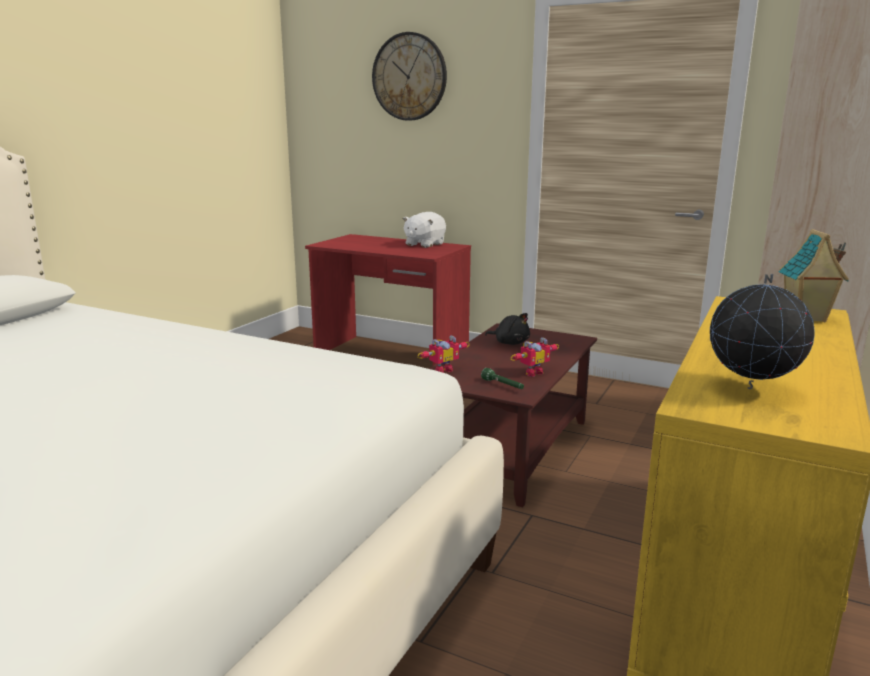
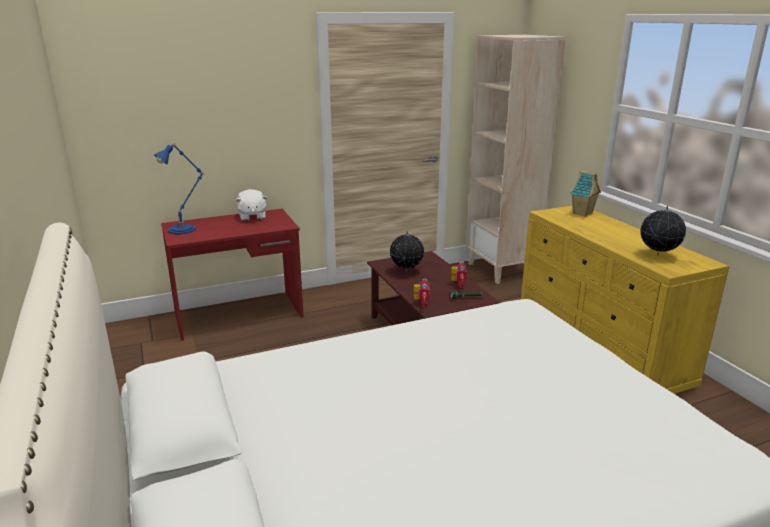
camera: 50 degrees left, 5 degrees up
(349, 240) = (184, 229): none -> blue table lamp
(409, 77) = (210, 78): wall clock -> none
(510, 343) = (406, 271): black plush toy -> globe

